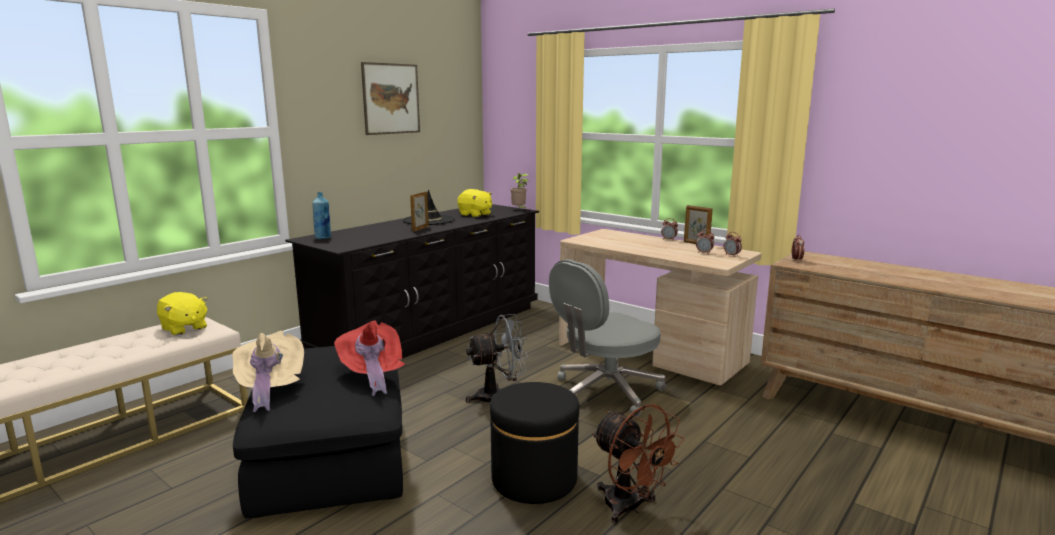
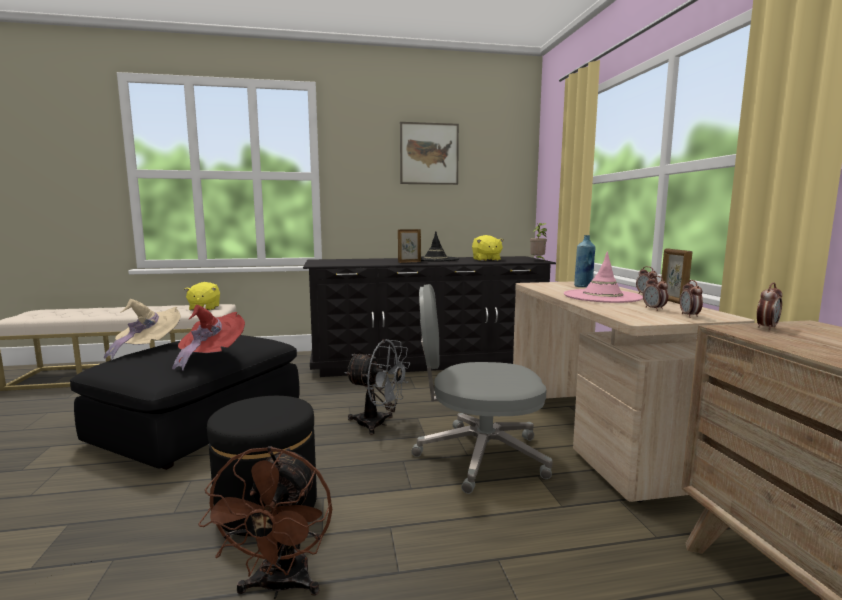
camera: 40 degrees right, 5 degrees down
(323, 238) = (329, 260): blue bottle -> blue bottle (583, 287)
(652, 246) = (602, 296): none -> pink hat

